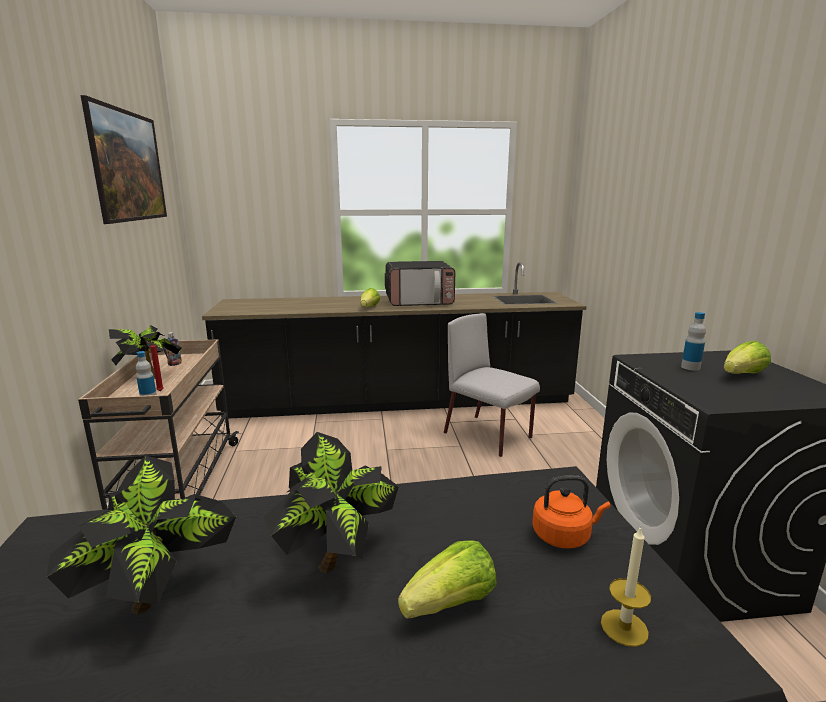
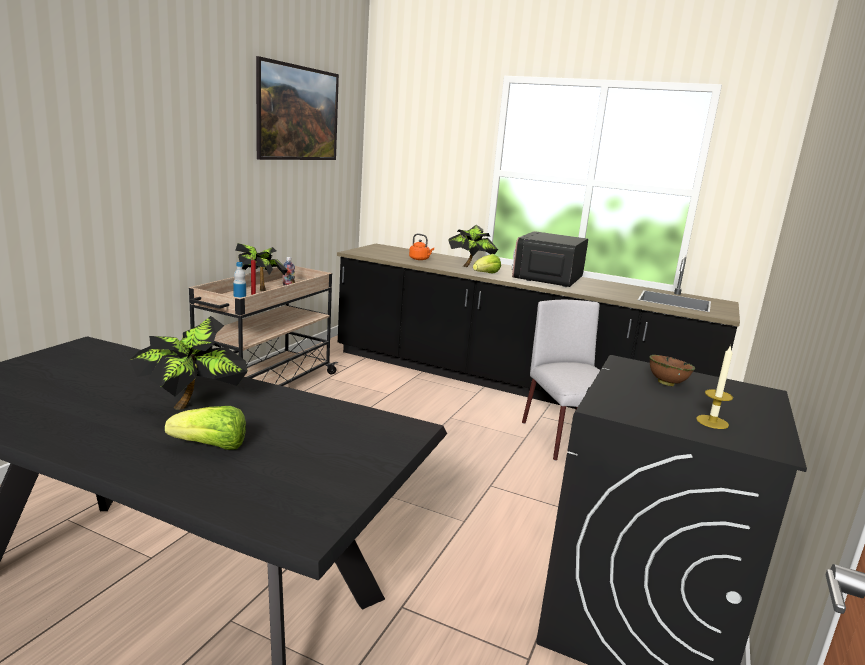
camera: 30 degrees right, 0 degrees up
(160, 594) = (91, 386): potted plant -> potted plant (470, 266)
(419, 301) = (547, 279): microwave -> microwave turned 90 degrees clockwise
(564, 536) = (343, 451): orange kettle -> orange kettle (420, 259)
(624, 627) = (284, 497): candle -> candle (712, 422)
(690, 367) = (666, 383): bottle -> brown bowl
(742, 375) = (709, 404): lettuce -> none

